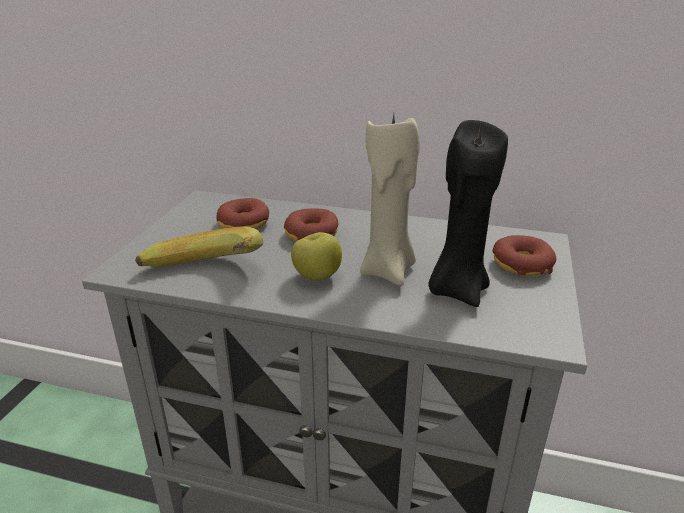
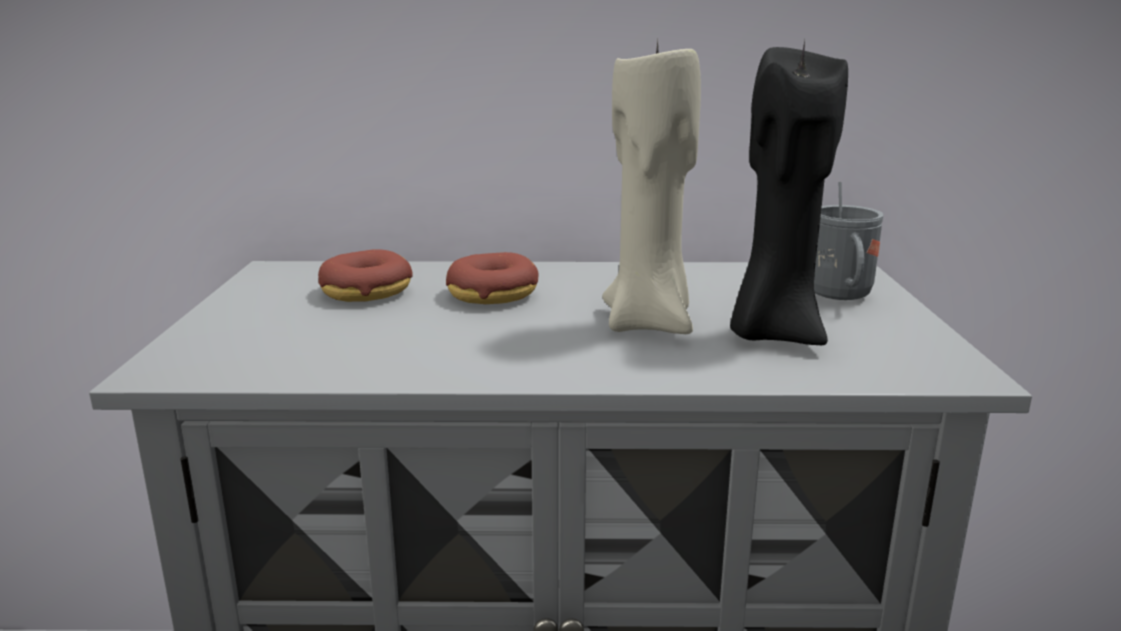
camera: 15 degrees left, 10 degrees down
(205, 280) = (341, 364): banana -> none
(317, 277) = (539, 341): apple -> none
(521, 264) = (841, 297): donut -> grey mug

